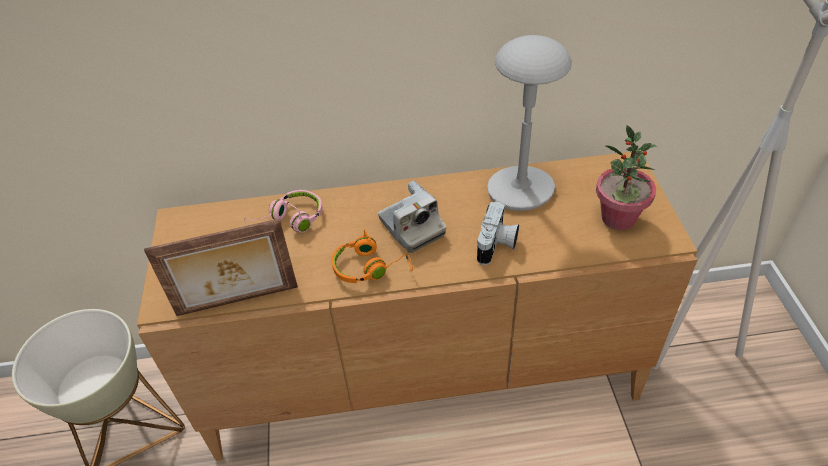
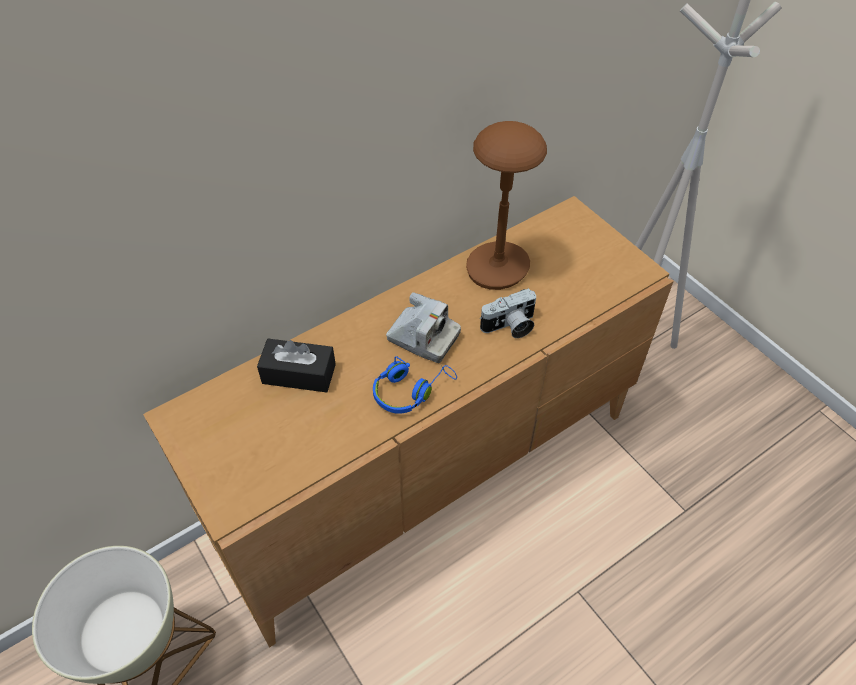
camera: 30 degrees left, 5 degrees up
(238, 302) = (305, 475): picture frame -> none
(290, 220) = (299, 374): pink headphones -> black tissue box
(370, 267) = (410, 390): orange headphones -> blue headphones
(497, 245) = (510, 327): camera -> camera turned 75 degrees clockwise
(520, 190) = (497, 267): grey table lamp -> brown table lamp
(618, 218) = (593, 266): potted plant -> none

